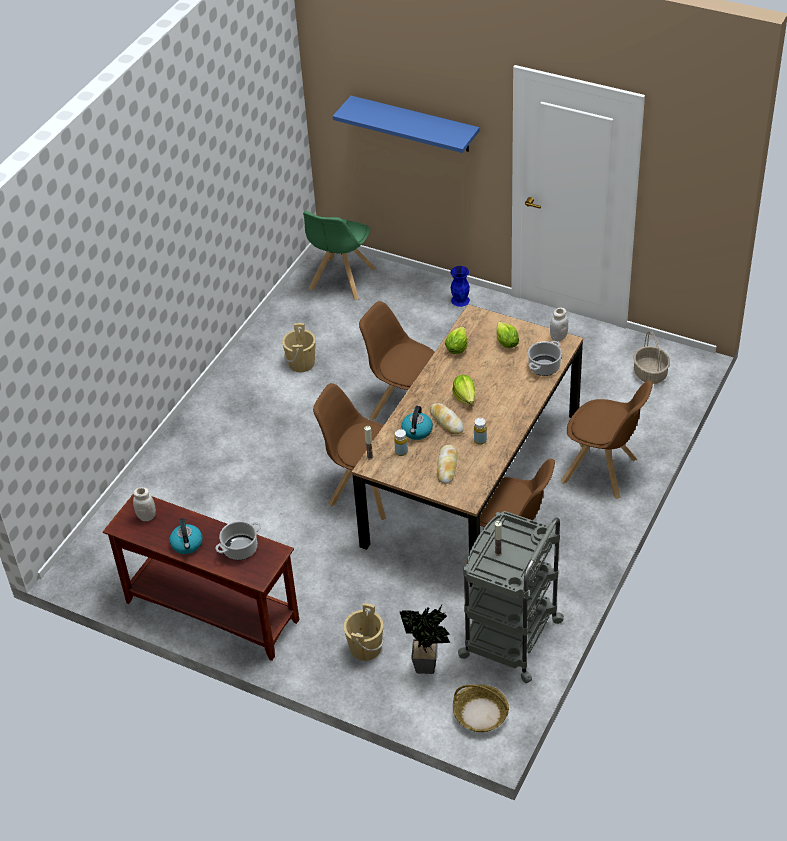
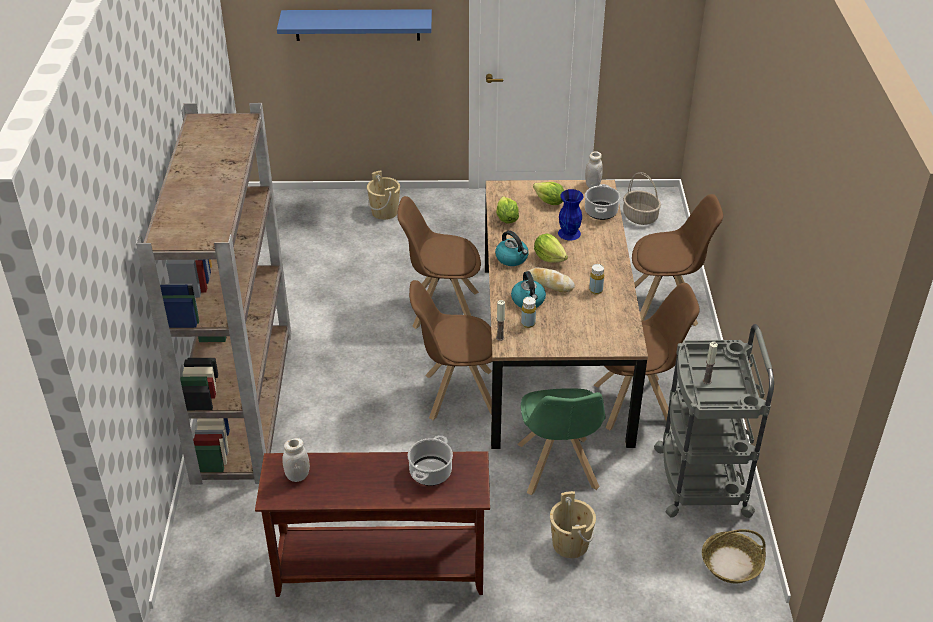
camera: 30 degrees left, 5 degrees down
(187, 544) = (367, 489): kettle -> kettle (512, 258)
(196, 440) = (244, 403): none -> brown bookcase
(301, 363) = (307, 299): beige bucket -> beige bucket (384, 212)
(341, 281) = (296, 217): green chair -> green chair (558, 469)
(429, 668) = (647, 539): potted plant -> none
(447, 467) = (584, 323): bread -> none
(460, 300) = (425, 204): blue vase -> blue vase (569, 233)

